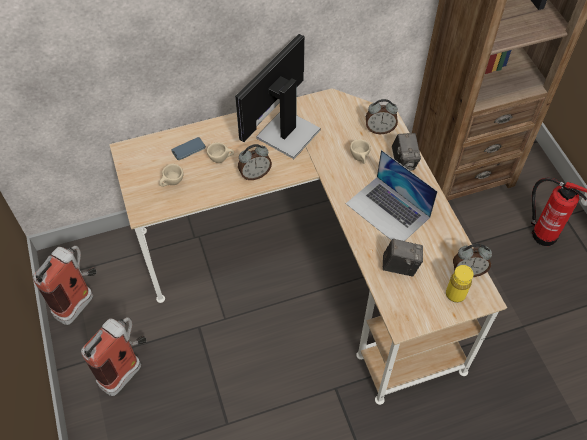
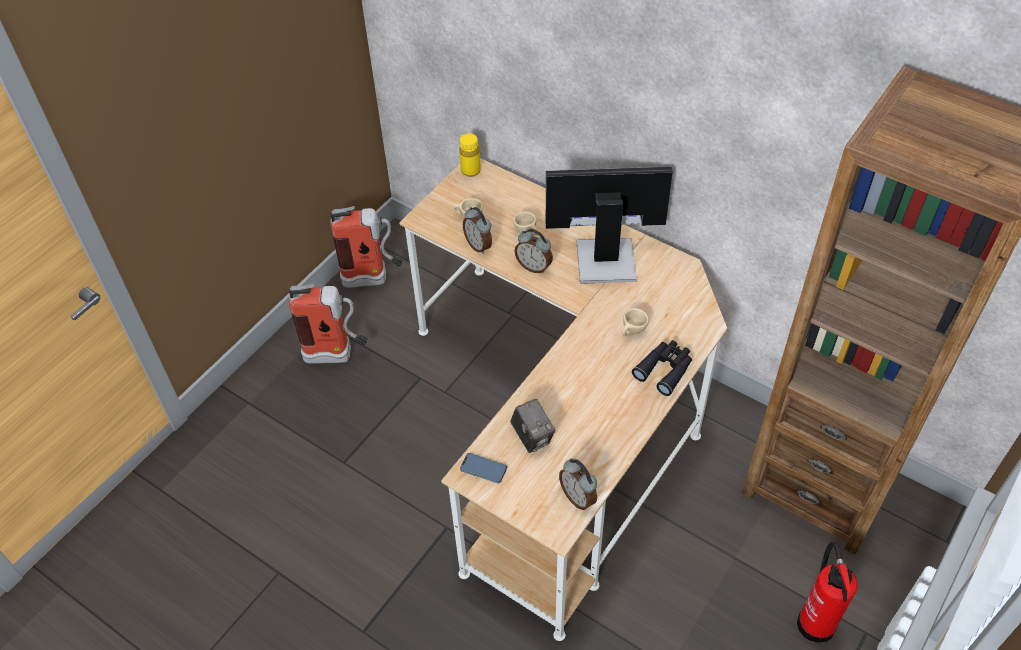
camera: 55 degrees right, 5 degrees down
(188, 150) = (515, 206): phone -> phone (483, 469)
(379, 129) = (686, 326): alarm clock -> alarm clock (479, 245)
(388, 210) = (590, 390): laptop -> none
(404, 162) = (665, 369): camera -> black binoculars
(455, 294) = (540, 501): yellow bottle -> yellow bottle (470, 171)

